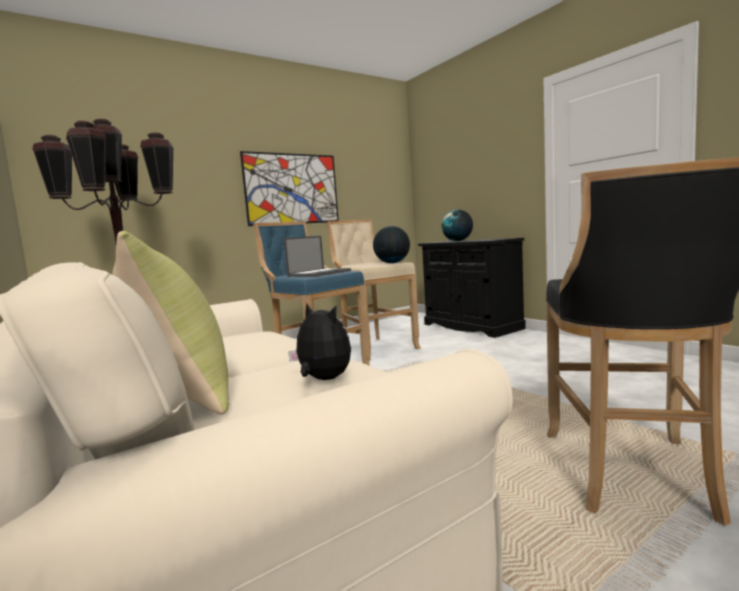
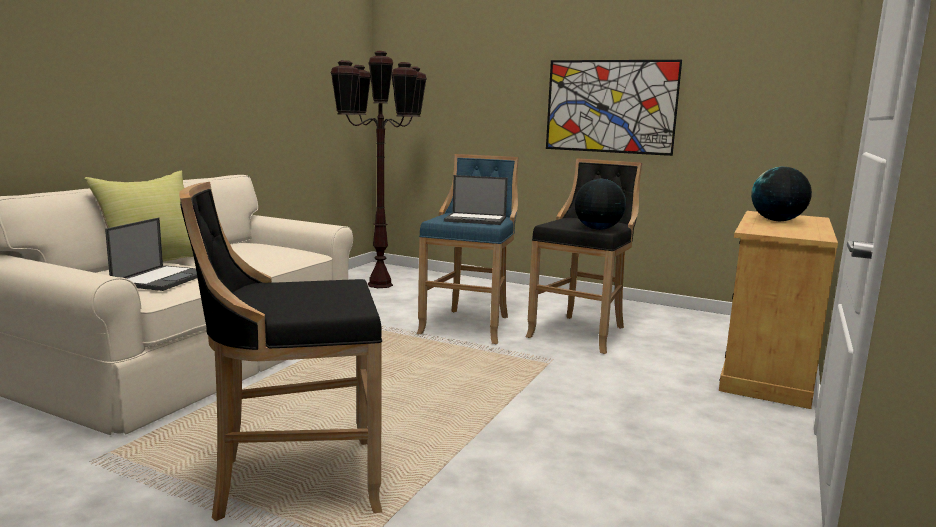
camera: 60 degrees right, 5 degrees up
(322, 380) = (162, 278): plush toy -> laptop
(374, 348) = (581, 332): beige stool -> black stool
(471, 326) = (766, 370): black cabinet -> beige cabinet

